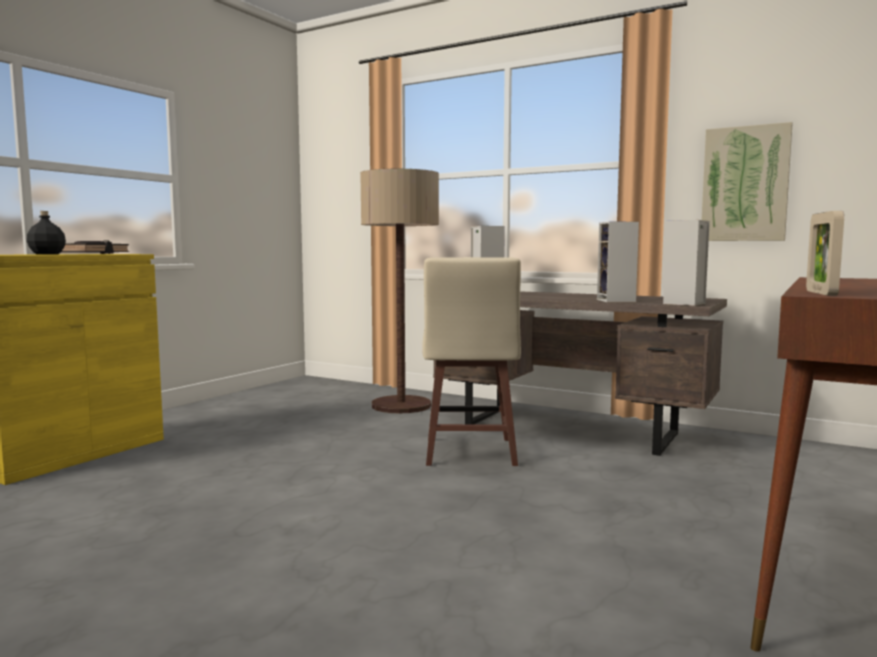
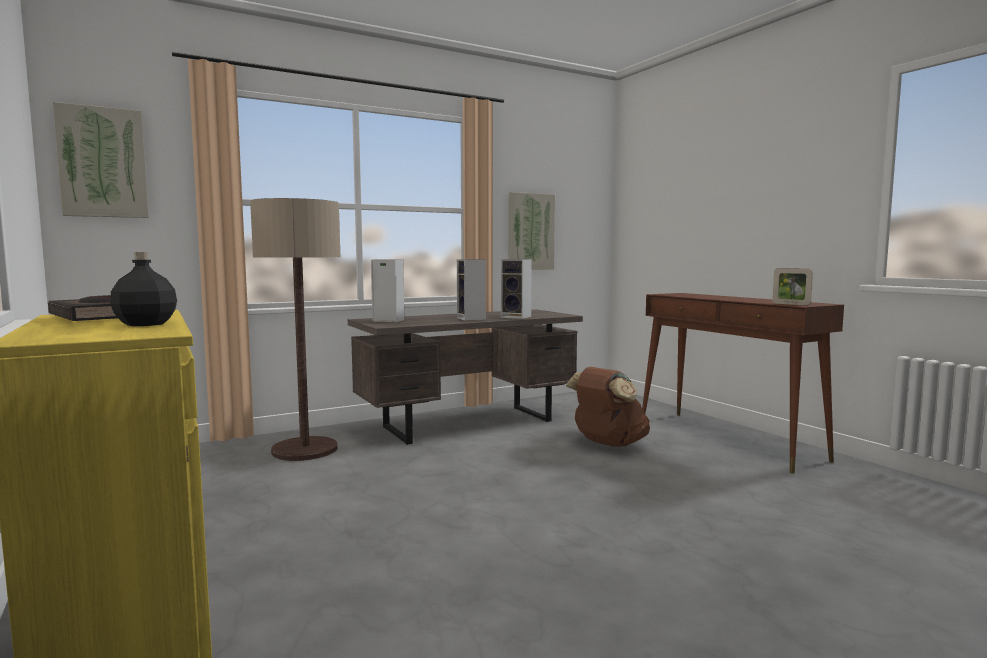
camera: 60 degrees left, 0 degrees up
(329, 158) = (103, 162): none -> picture
(469, 453) = (477, 458): beige stool -> none
(630, 496) = (608, 443): none -> brown backpack
(684, 303) = (557, 315): speaker -> speaker (472, 319)

